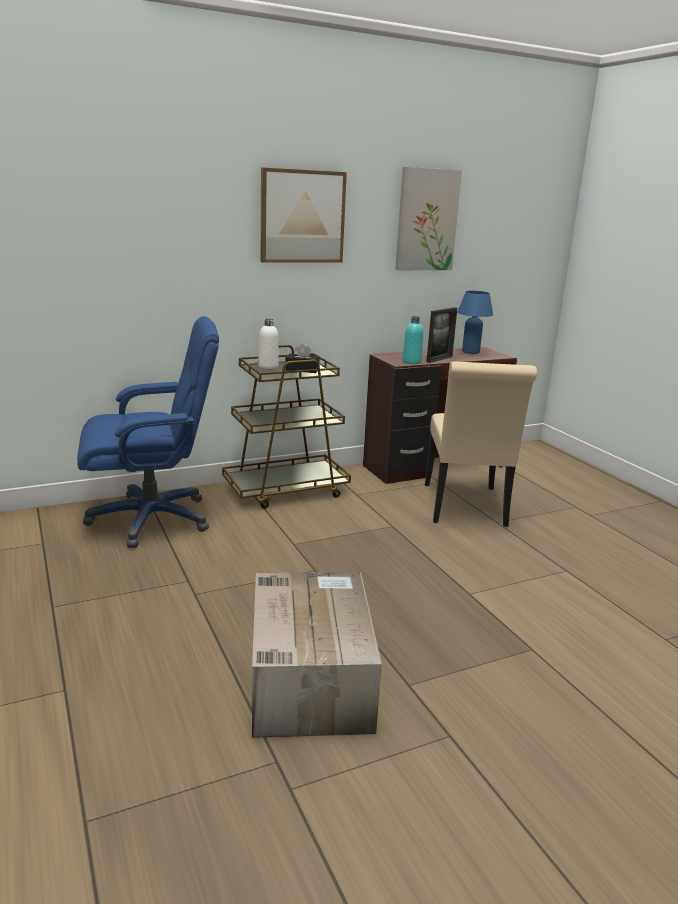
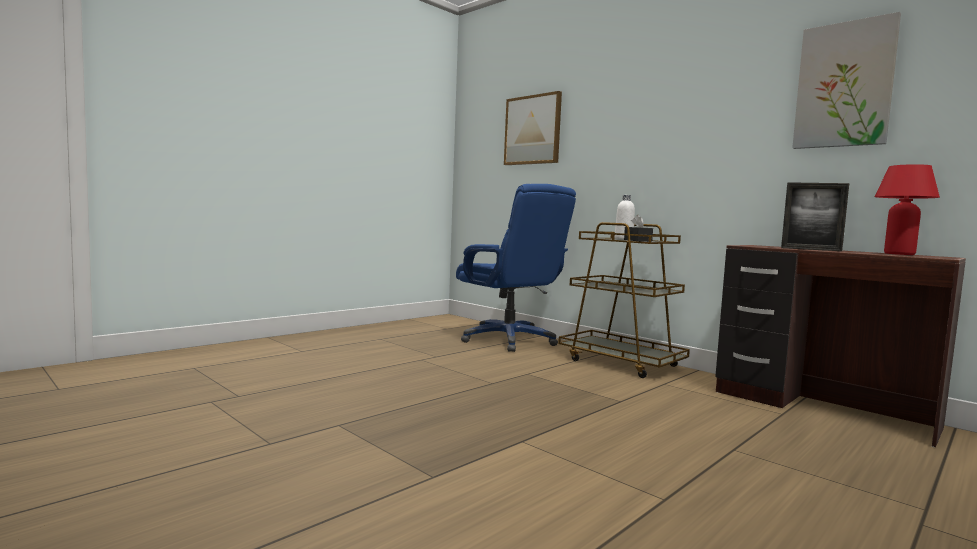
camera: 70 degrees right, 15 degrees down
(302, 216) = (683, 104): picture -> picture (533, 130)
(309, 677) = (335, 395): cardboard box -> none
(411, 362) = (762, 246): turquoise bottle -> none
(465, 508) = (736, 430): beige chair -> none
(470, 352) = (899, 254): blue table lamp -> red table lamp

